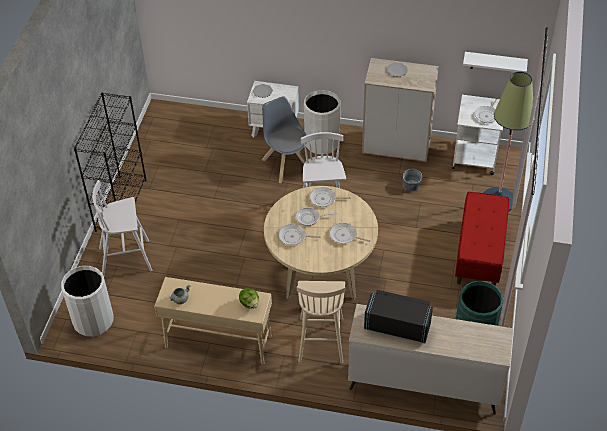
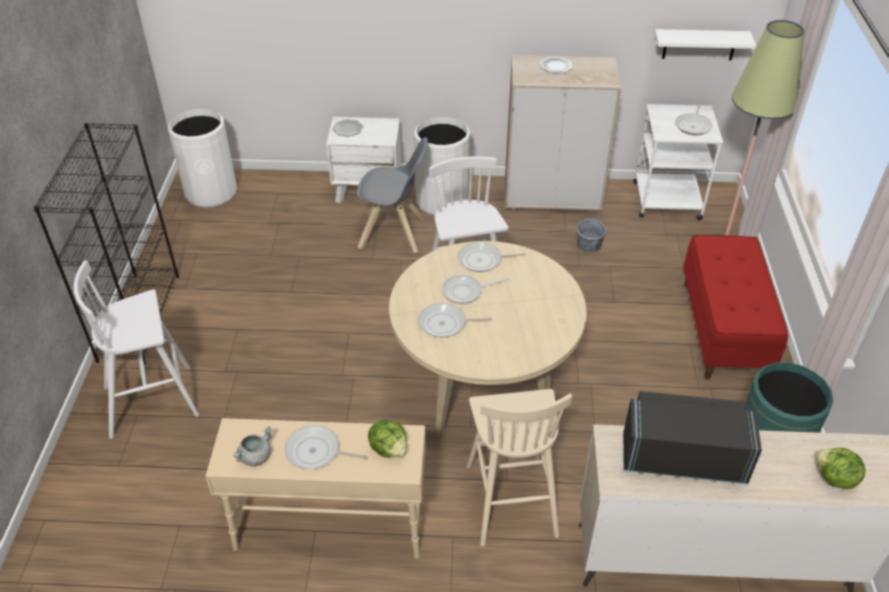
camera: 10 degrees left, 5 degrees down
(93, 320) = (96, 516): white trash can -> white trash can (211, 192)
(286, 163) = (394, 233): grey chair -> grey chair turned 135 degrees clockwise
(344, 236) = (532, 313): frying pan -> frying pan (316, 452)
(472, 346) = (834, 479): none -> lettuce

